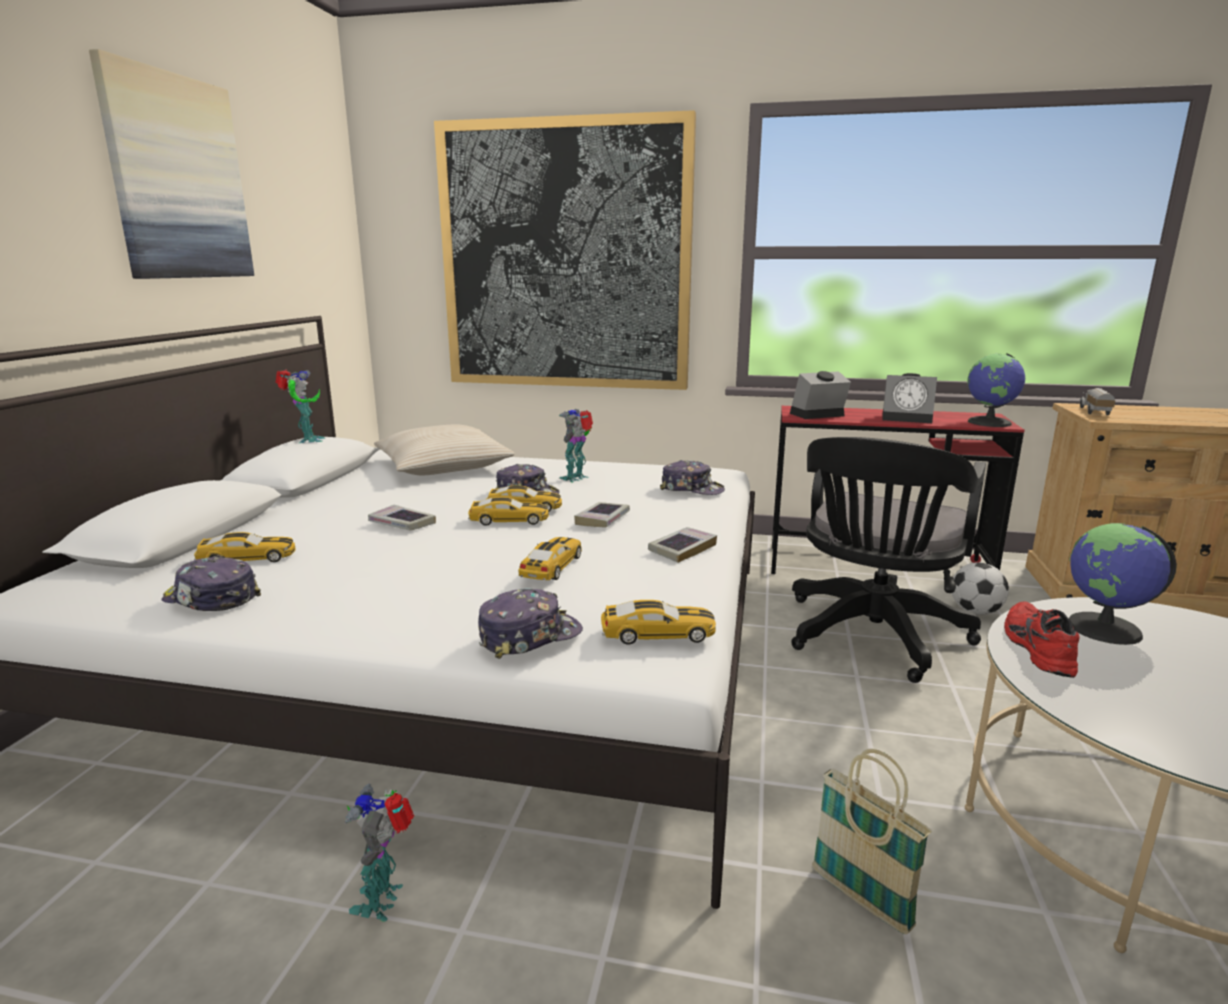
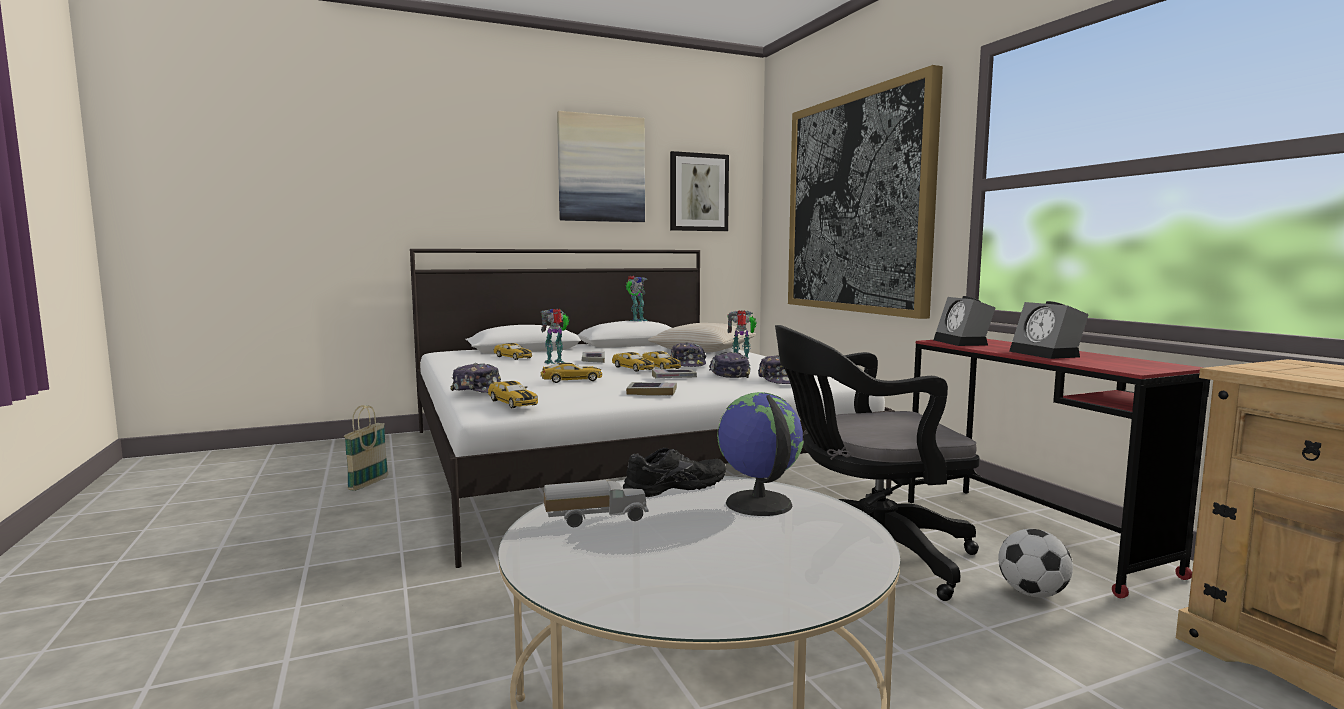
camera: 55 degrees right, 10 degrees down
(211, 599) = (465, 362): cap -> cap (728, 375)
(300, 225) = (698, 192): none -> picture
(383, 899) = (407, 504): toy robot -> toy robot (555, 362)
(816, 415) = (963, 342): alarm clock -> alarm clock turned 135 degrees counterclockwise
(860, 899) = (497, 603): basket -> basket (368, 484)
(990, 422) = (1130, 367): globe -> none
(1035, 647) = (674, 486): red shoe -> black shoe
(1094, 412) = (1281, 367): toy truck -> toy truck (596, 519)

